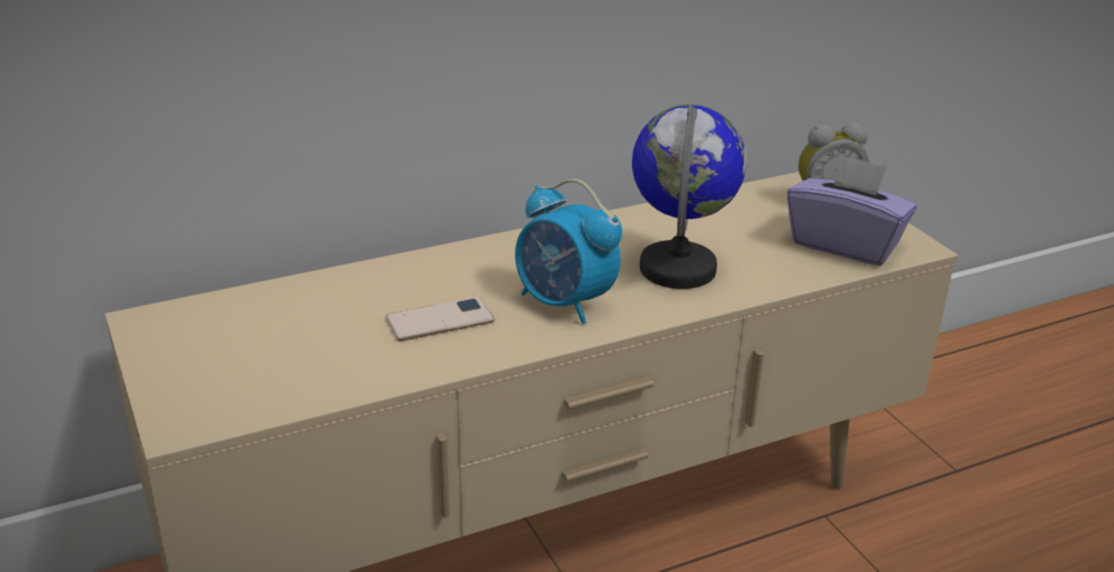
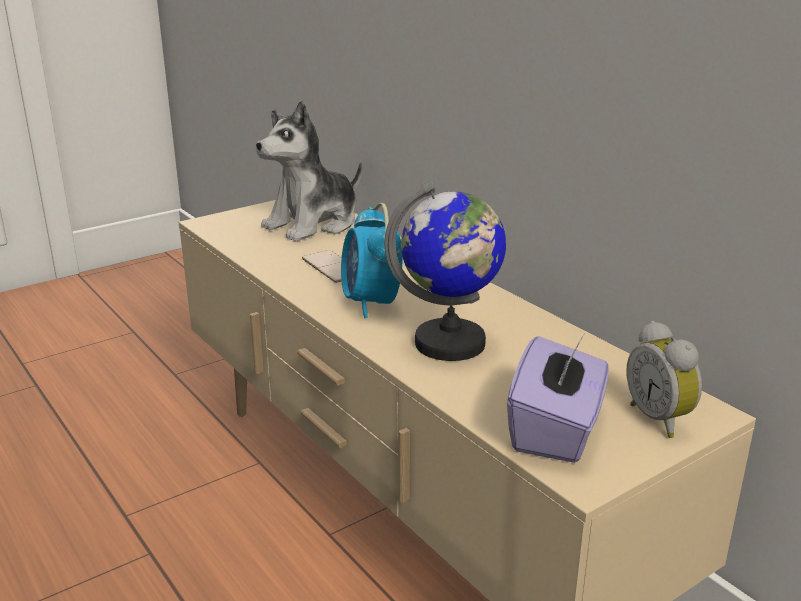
camera: 80 degrees right, 5 degrees down
(264, 322) = (313, 224): none -> plush toy
(565, 303) = (371, 303): alarm clock -> alarm clock turned 45 degrees counterclockwise

